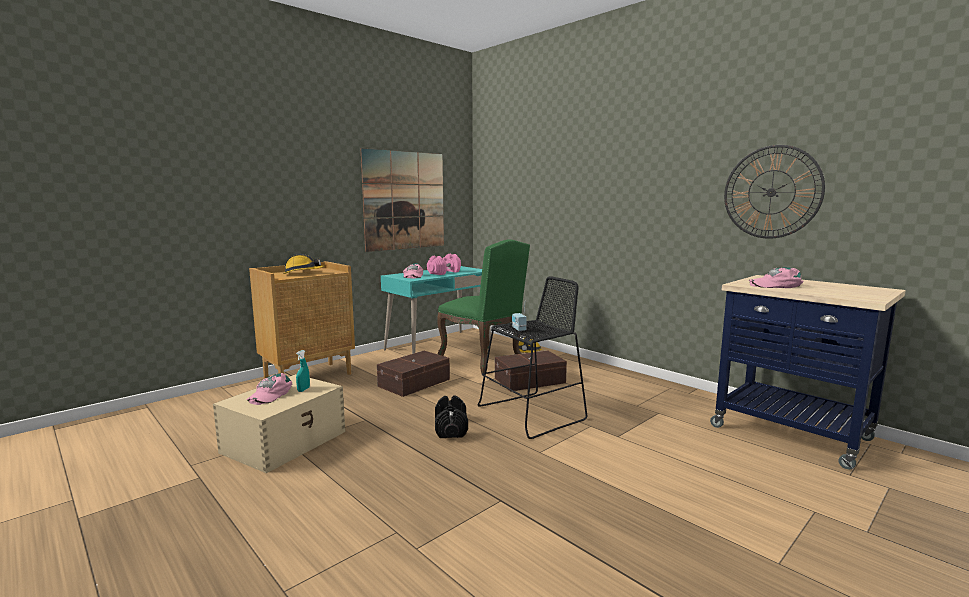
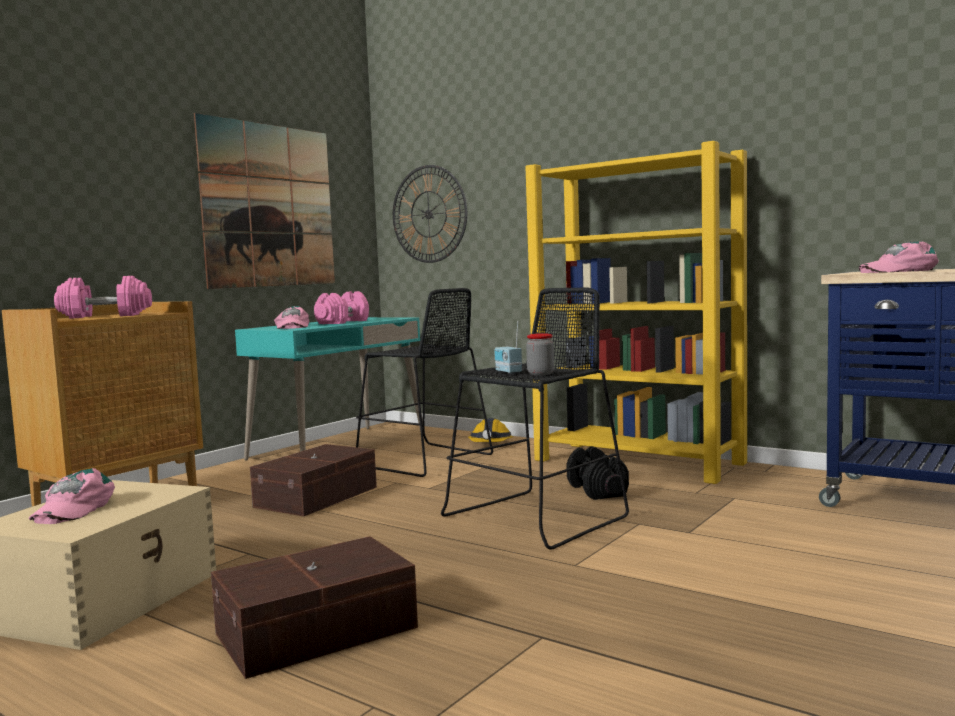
camera: 10 degrees left, 5 degrees down
(303, 273) = (106, 316): hard hat -> pink dumbbell
(303, 390) = (137, 497): turquoise spray bottle -> none
(451, 428) = (408, 550): black dumbbell -> black dumbbell (597, 490)
(483, 361) = (423, 460): green chair -> black stool
(530, 381) = (513, 477): brown storage box -> brown storage box (319, 631)
(536, 333) = (540, 374): none -> jar
(612, 376) = (638, 462): none -> yellow bookcase
(771, 192) = (862, 146): wall clock -> wall clock (429, 214)

